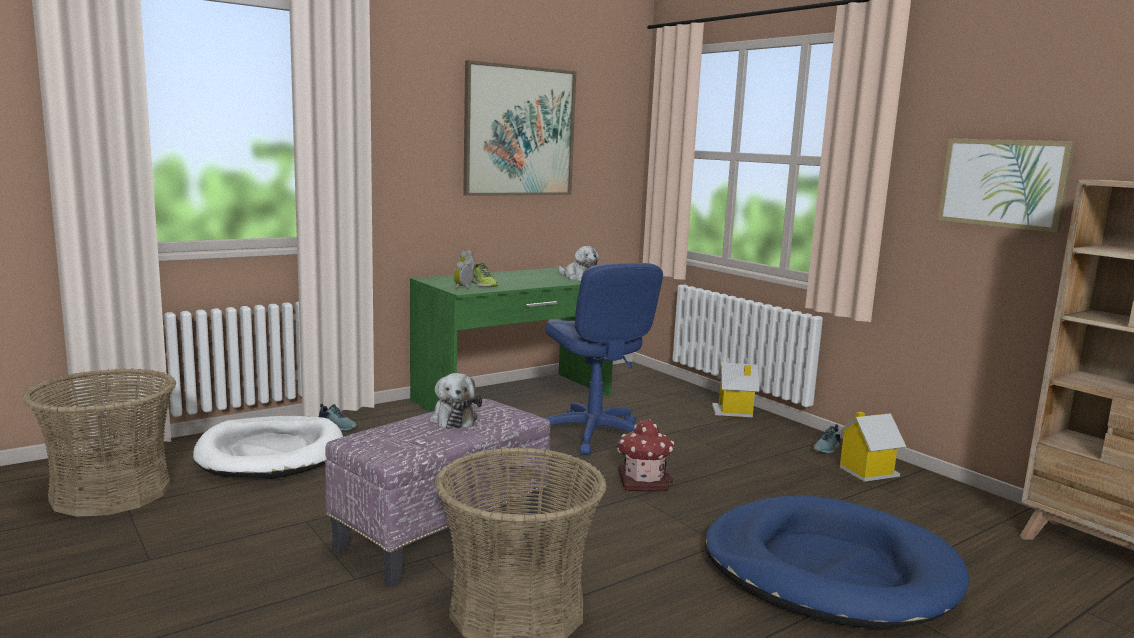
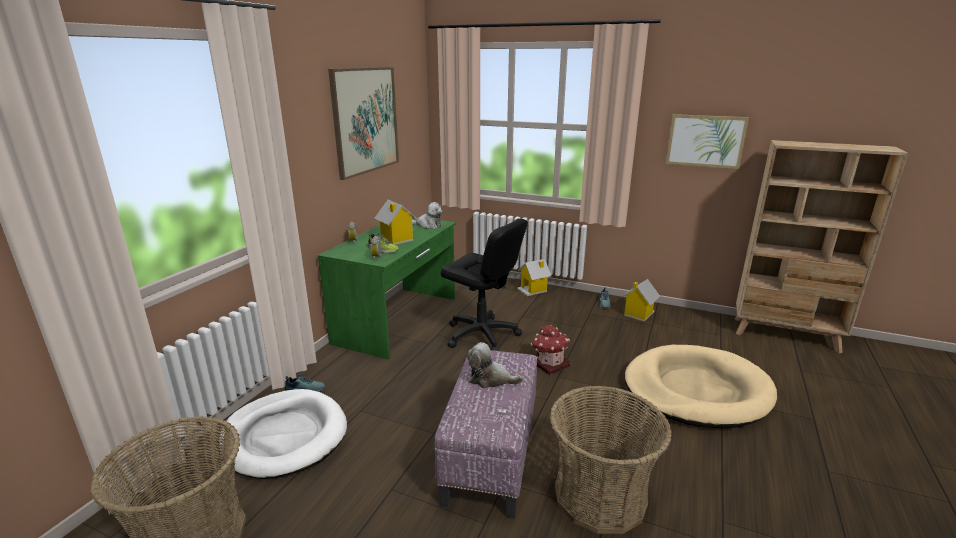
camera: 30 degrees left, 10 degrees up
(453, 419) = (490, 379): plush toy -> plush toy turned 150 degrees clockwise
(515, 281) = (396, 239): none -> toy house
(593, 435) = (481, 335): blue office chair -> black office chair
(828, 570) = (695, 390): blue dog bed -> beige dog bed

